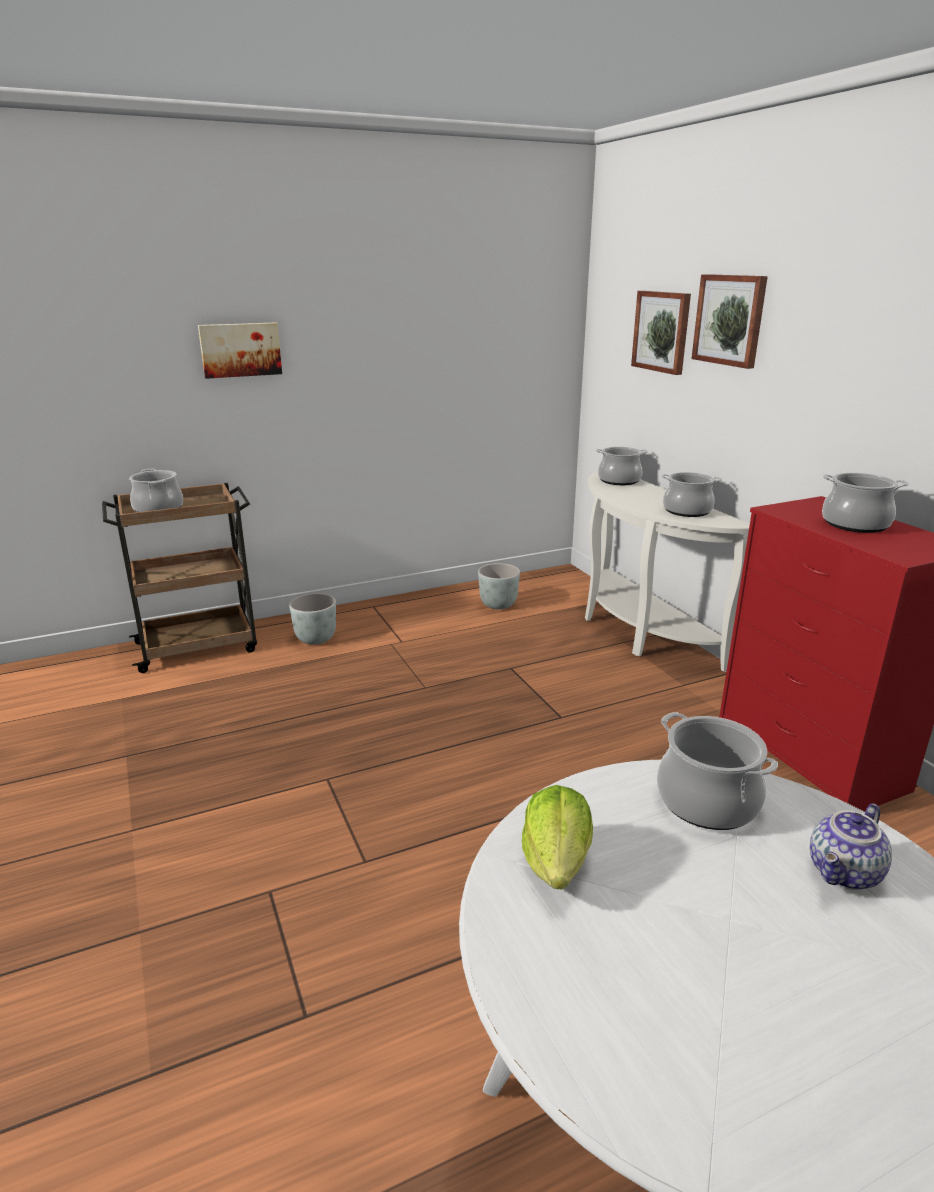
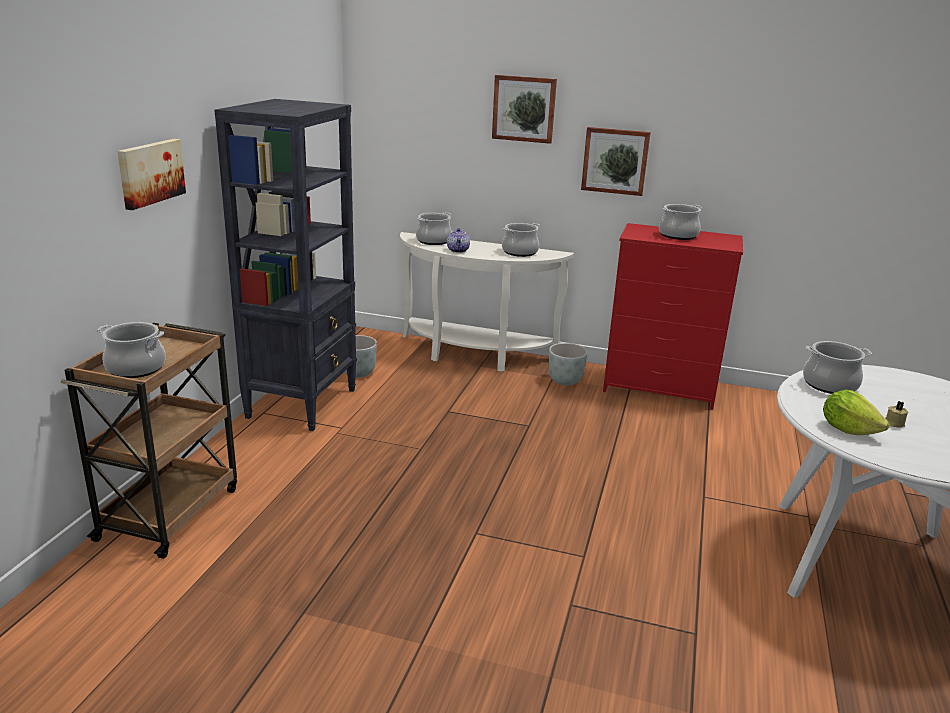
camera: 50 degrees left, 0 degrees up
(315, 639) = (268, 457): grey planter -> grey planter (565, 381)
(412, 610) = (303, 403): none -> black bookcase
(660, 905) = (893, 423): none -> beige candle
(662, 331) = (450, 117): picture -> picture (615, 161)
(845, 873) = (899, 386): teapot -> teapot (458, 250)

